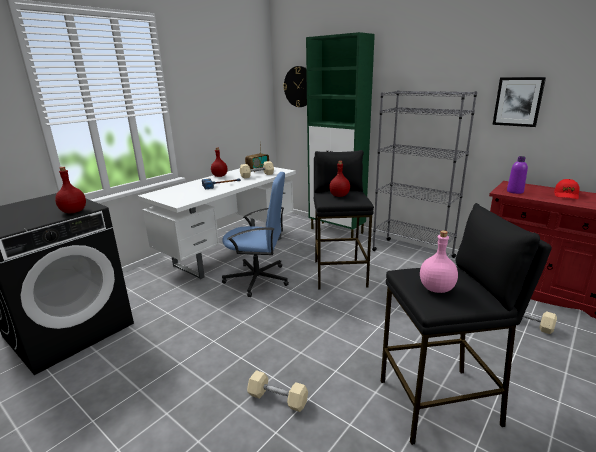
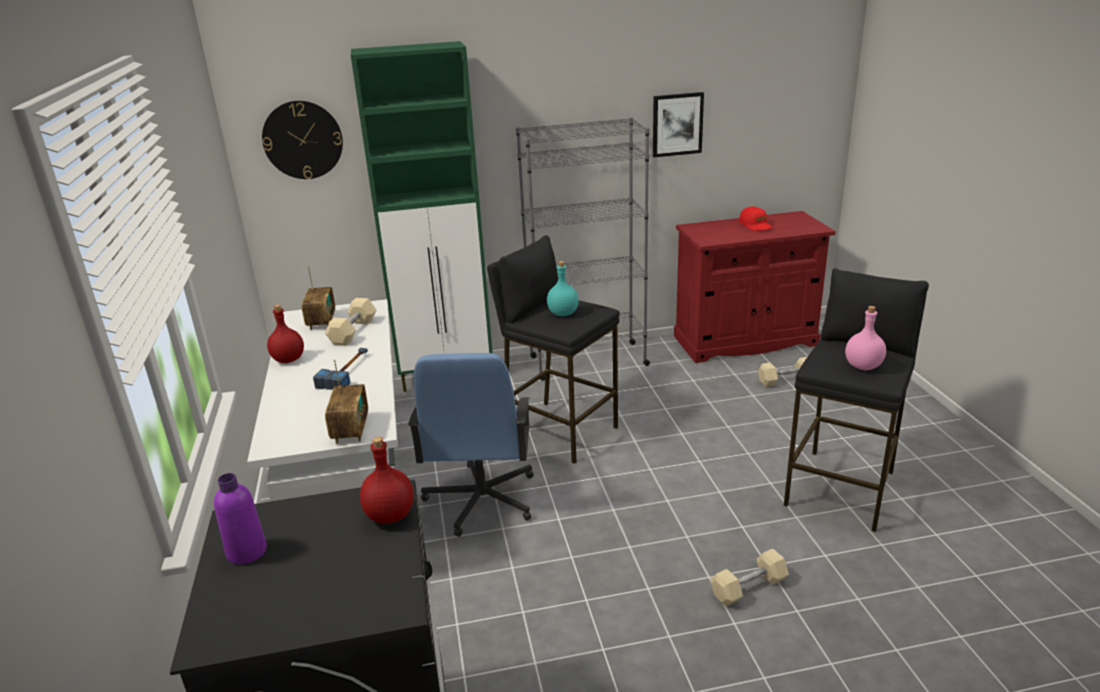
camera: 50 degrees left, 5 degrees up
(175, 200) = (350, 430): none -> radio
(258, 279) = (481, 500): blue office chair -> blue office chair turned 135 degrees clockwise
(339, 196) = (563, 313): red bottle -> turquoise bottle
(515, 191) = (715, 236): purple bottle -> purple bottle (247, 552)

